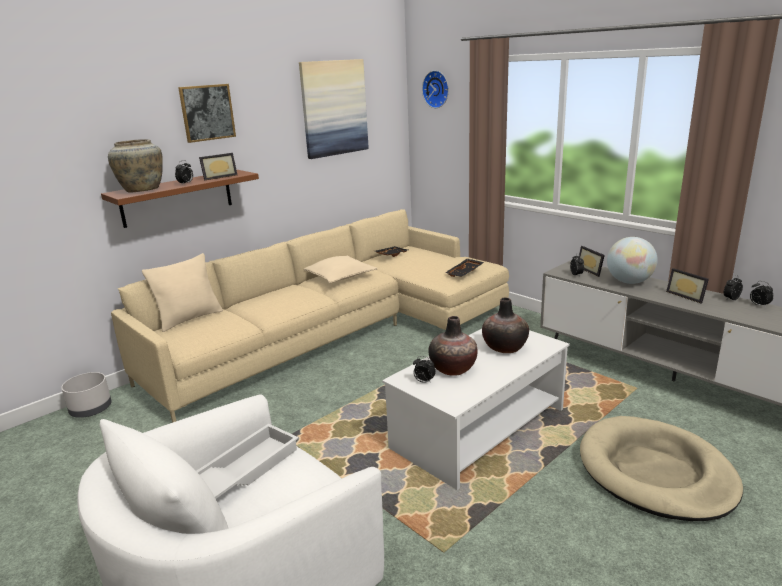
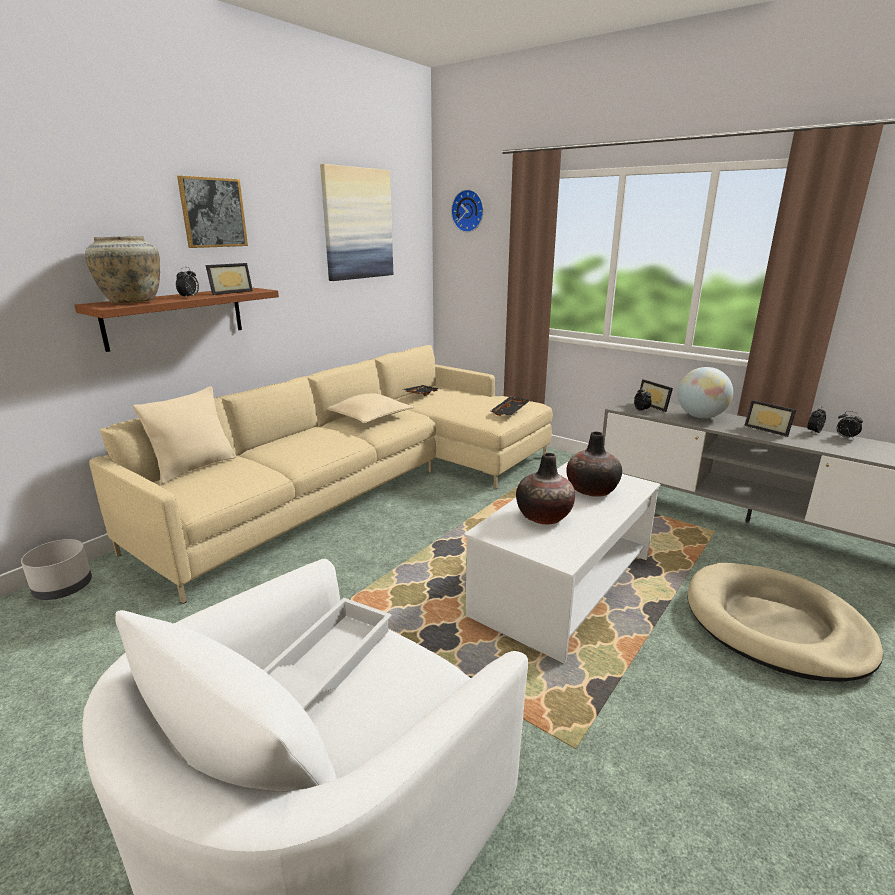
camera: 10 degrees left, 0 degrees up
(424, 382) = (516, 533): alarm clock -> none

